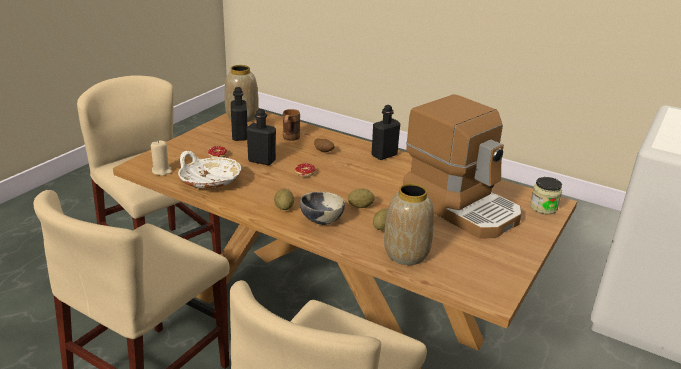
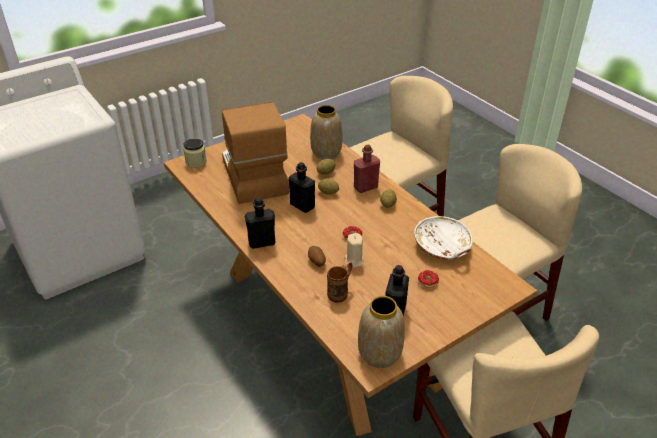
camera: 155 degrees left, 10 degrees up
(162, 171) = (486, 272): beige candle -> beige candle (353, 261)
(261, 160) = (385, 263): black bottle -> black bottle (302, 206)
(321, 220) = (365, 187): bowl -> red bottle

